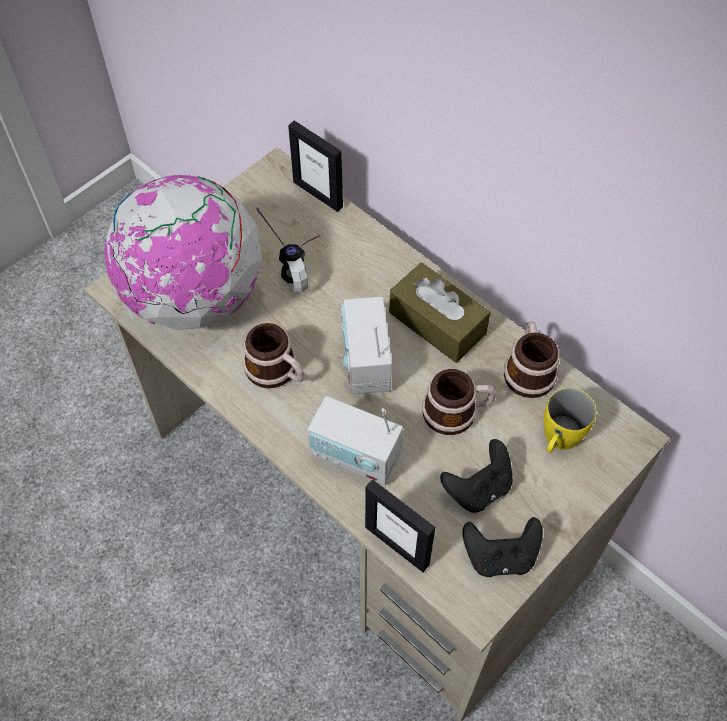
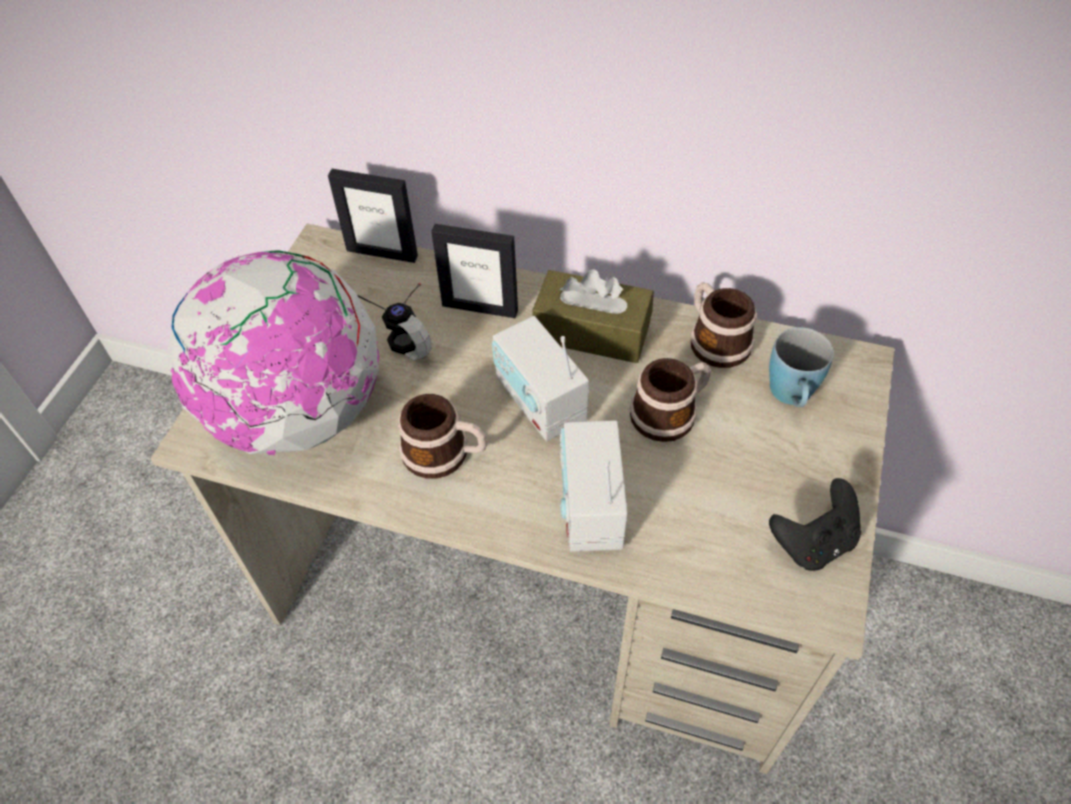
camera: 25 degrees left, 5 degrees down
(355, 456) = (590, 507): radio -> radio turned 90 degrees clockwise
(397, 545) = (698, 583): picture frame -> picture frame (480, 308)
(478, 488) = (744, 481): black game controller -> none
(558, 441) = (791, 397): yellow mug -> blue mug

